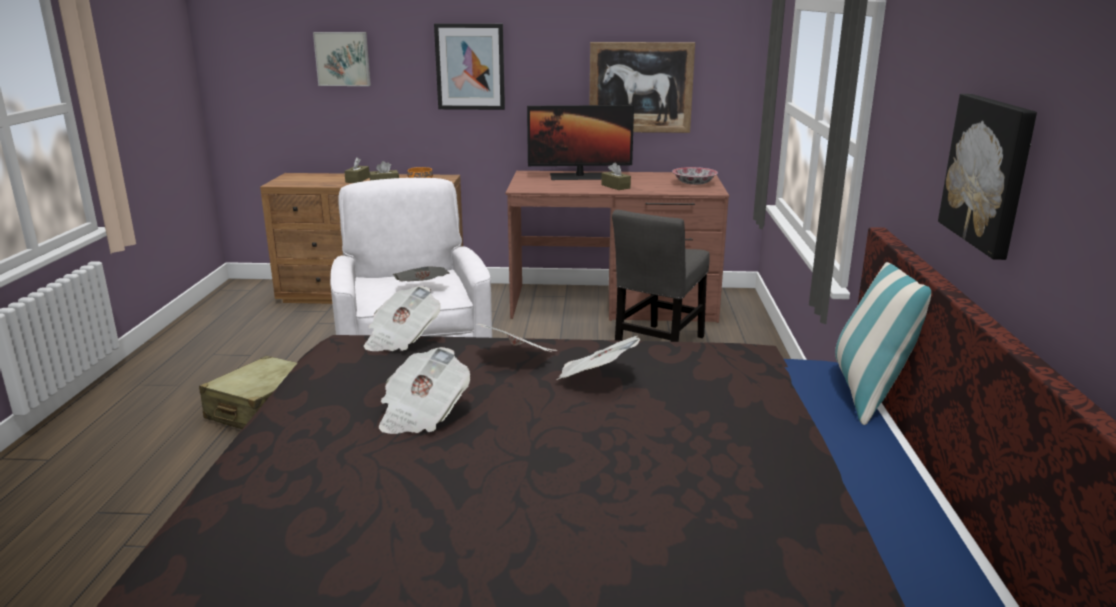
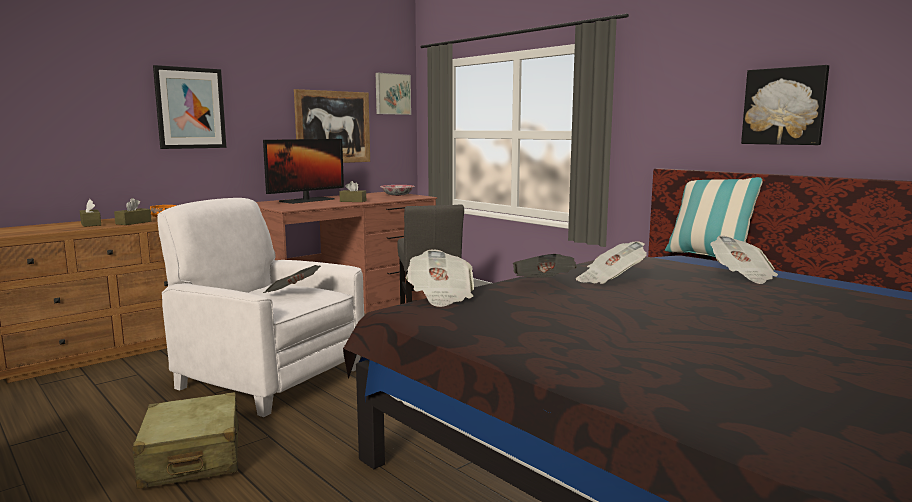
camera: 45 degrees left, 10 degrees down
(343, 59) = (46, 97): picture -> picture (392, 94)
(422, 414) = (589, 318): newspaper -> newspaper (742, 276)

